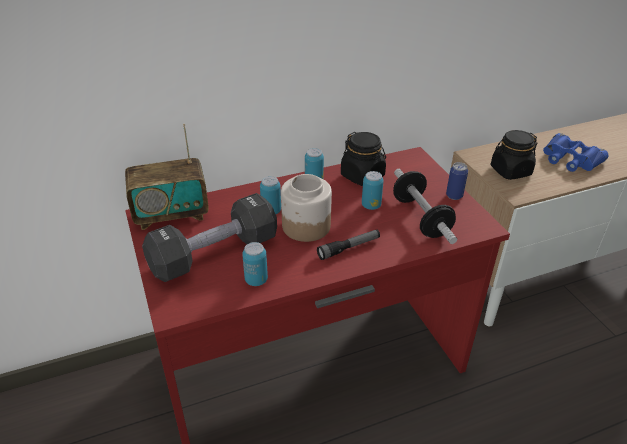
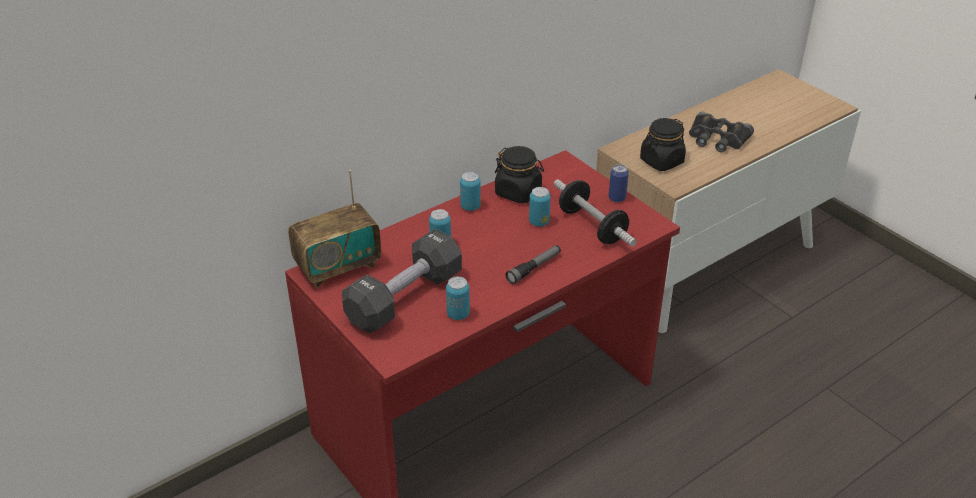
camera: 15 degrees left, 0 degrees up
(305, 226) = (482, 254): jar -> none
(570, 159) = (717, 139): blue binoculars -> black binoculars

